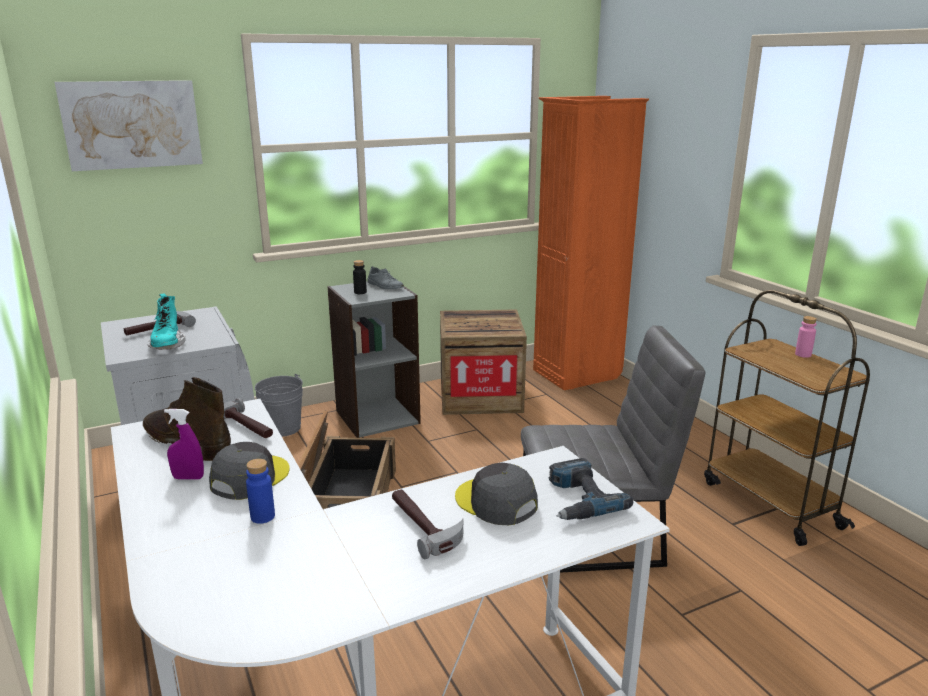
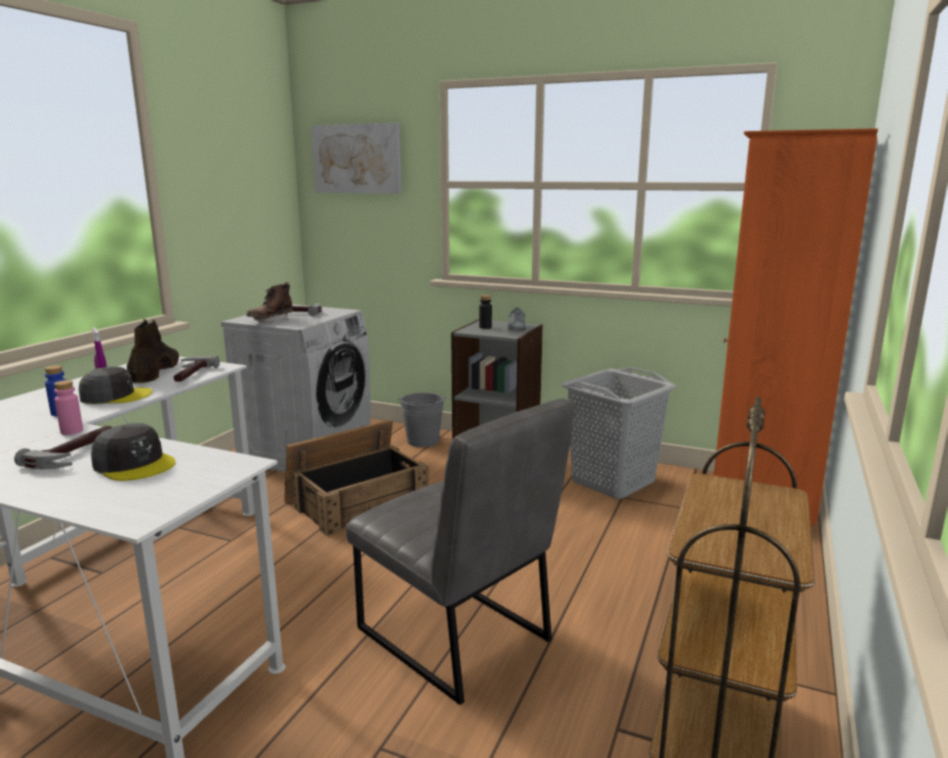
camera: 50 degrees right, 5 degrees down
(167, 345) = (271, 321): turquoise boot -> brown boot
(480, 396) = (613, 482): crate -> grey laundry basket
(495, 502) = (134, 464): grey cap -> grey cap turned 120 degrees clockwise
(578, 499) = (166, 490): power drill -> none
(803, 354) = (788, 520): pink bottle -> pink bottle (72, 431)

